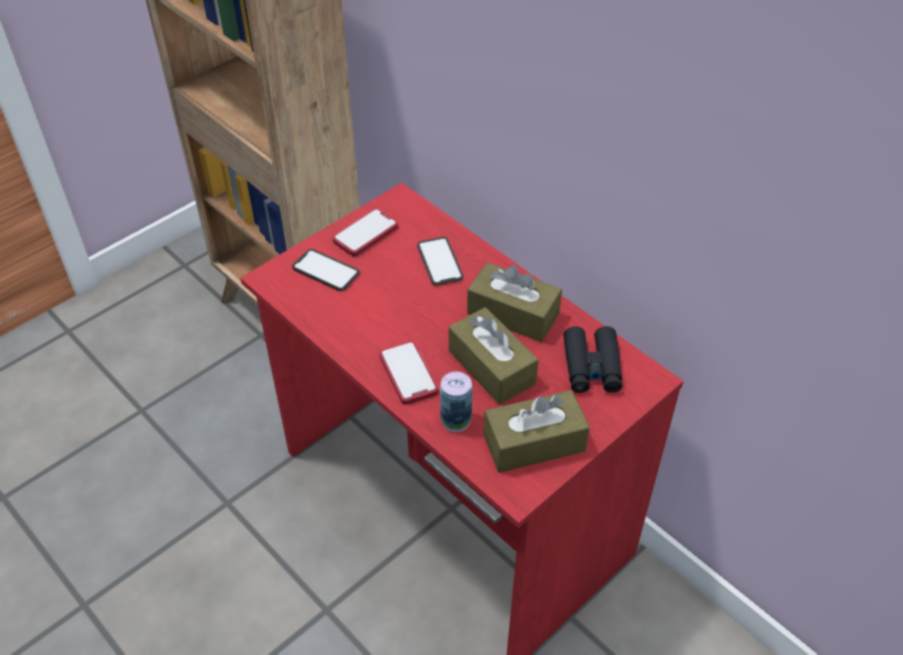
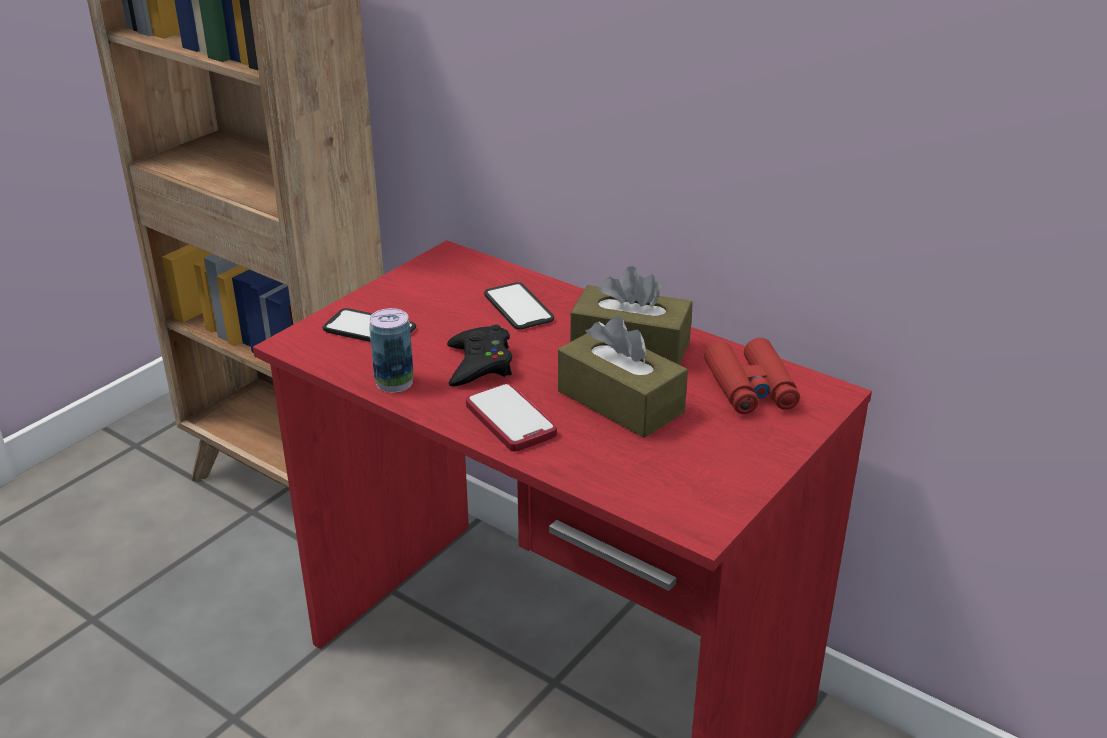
camera: 10 degrees left, 15 degrees down
(365, 234) = (413, 290): phone -> none
(398, 316) = (479, 364): none -> black game controller
(456, 420) = (590, 460): can -> can (394, 382)
(534, 443) = (704, 472): brown tissue box -> none
(592, 367) = (750, 388): black binoculars -> red binoculars

